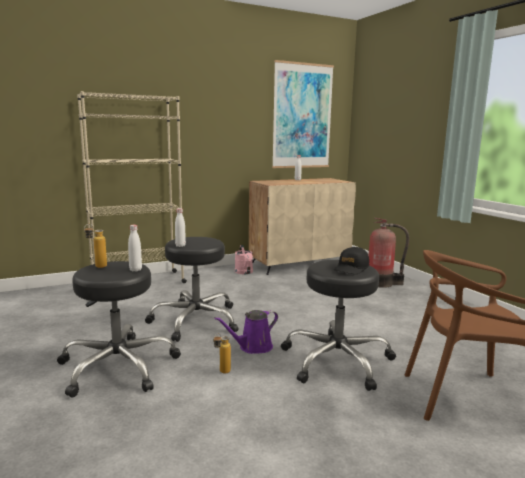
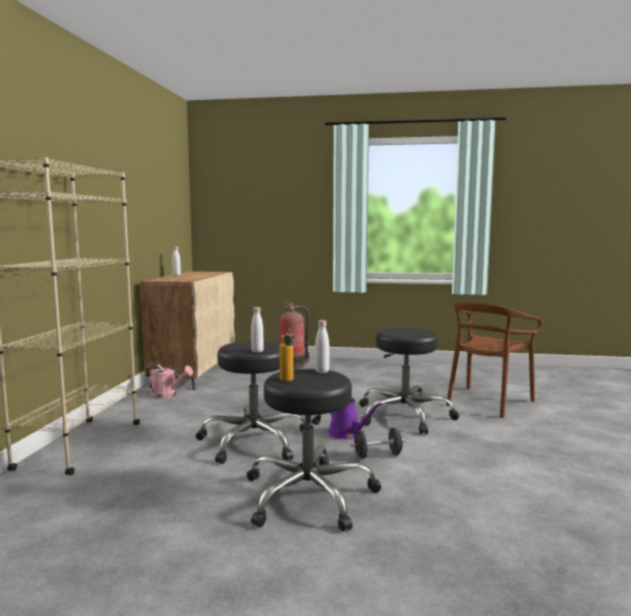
camera: 55 degrees left, 5 degrees down
(221, 372) = (377, 455): bottle -> black dumbbell
(253, 347) = (347, 434): purple watering can -> purple watering can turned 45 degrees counterclockwise
(302, 116) = (164, 201): picture -> none
(351, 268) = (411, 330): black cap -> none

